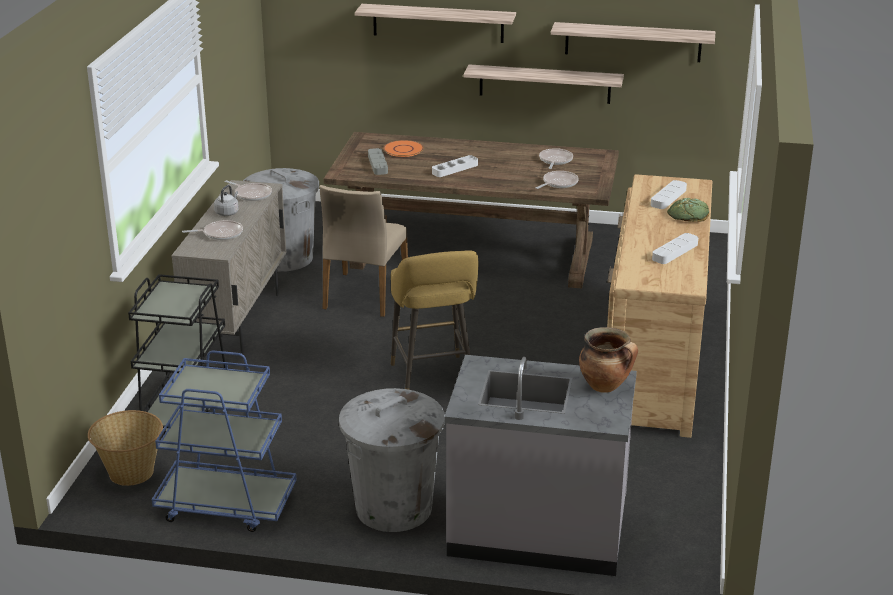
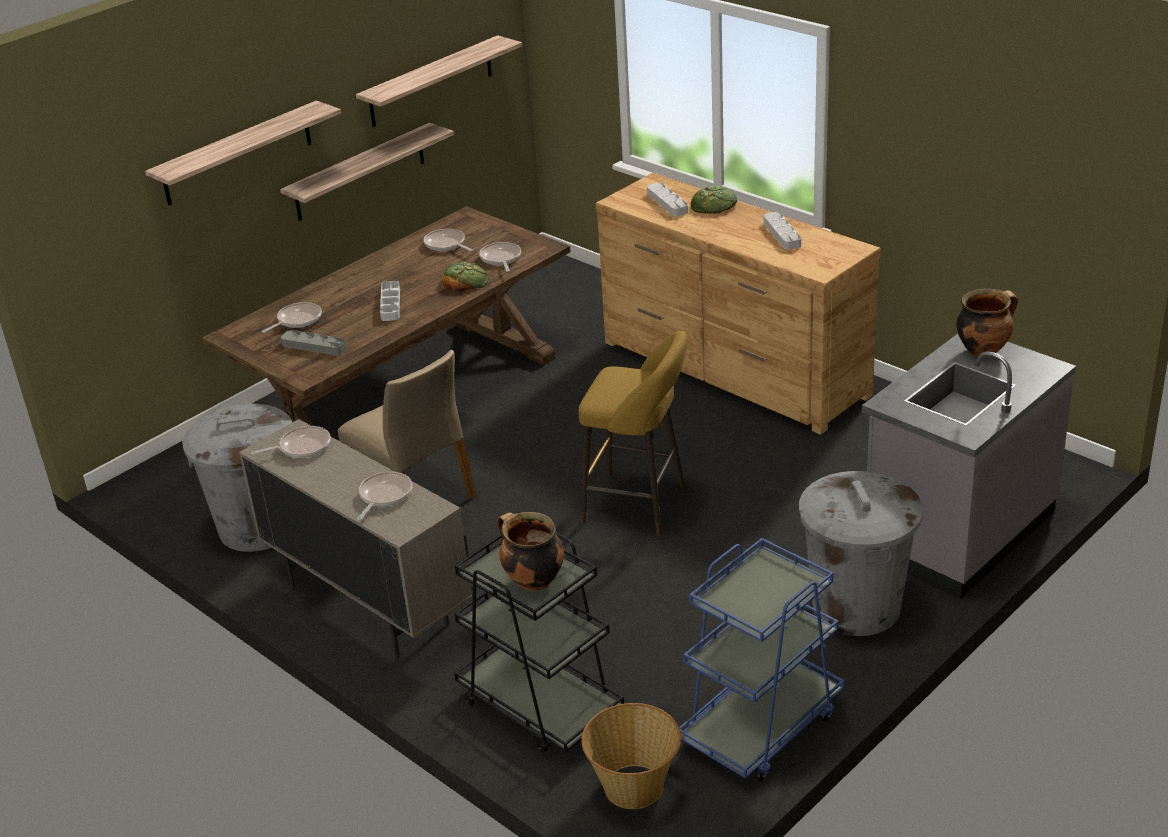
camera: 55 degrees left, 5 degrees up
(168, 306) = (532, 580): none -> cooking pot
(227, 212) = (331, 477): grey kettle -> none
(403, 149) = (297, 320): orange plate -> frying pan
(514, 181) = (465, 281): none -> bread

